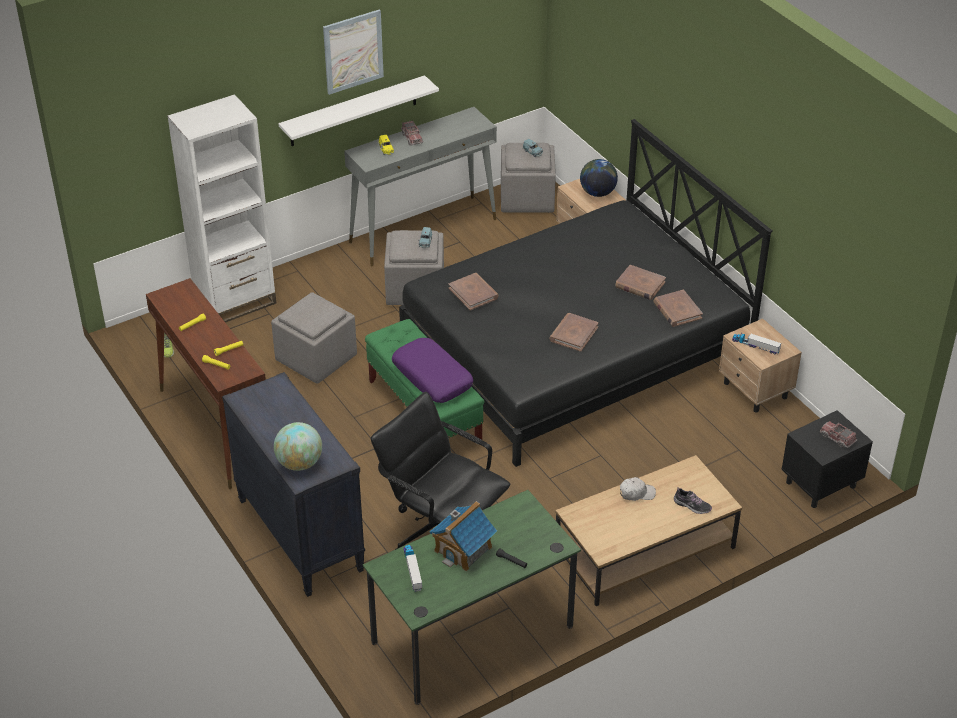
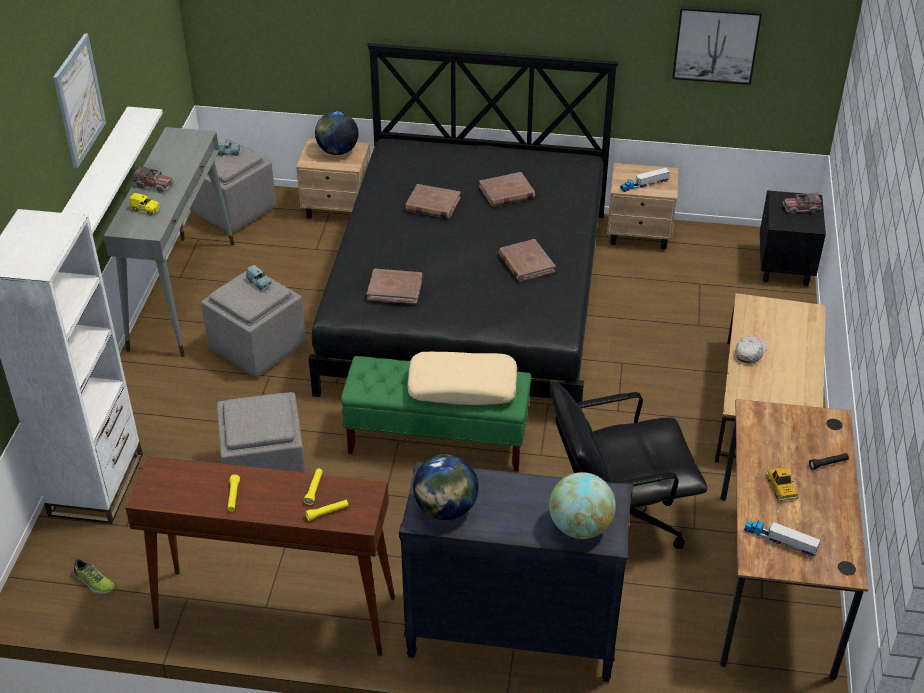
camera: 50 degrees left, 0 degrees up
(258, 403) = (446, 509): none -> globe
(433, 377) = (462, 386): purple pillow -> beige pillow
(463, 549) = (781, 487): toy house -> toy car
(472, 634) = (774, 582): green desk -> brown desk
(677, 310) = (566, 192): brown book -> brown book (432, 204)
(692, 506) = (797, 330): shoe -> none
(836, 257) = (716, 44): none -> picture

